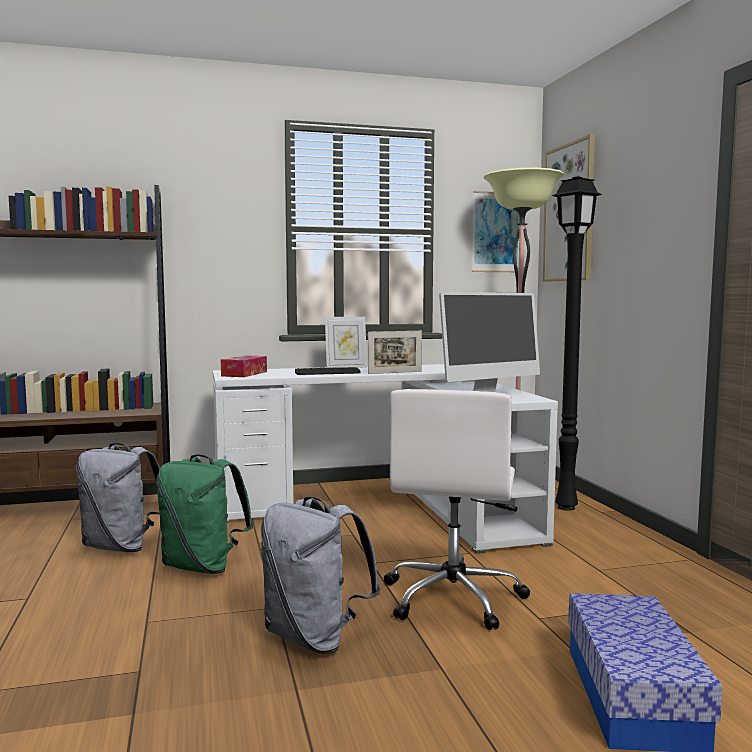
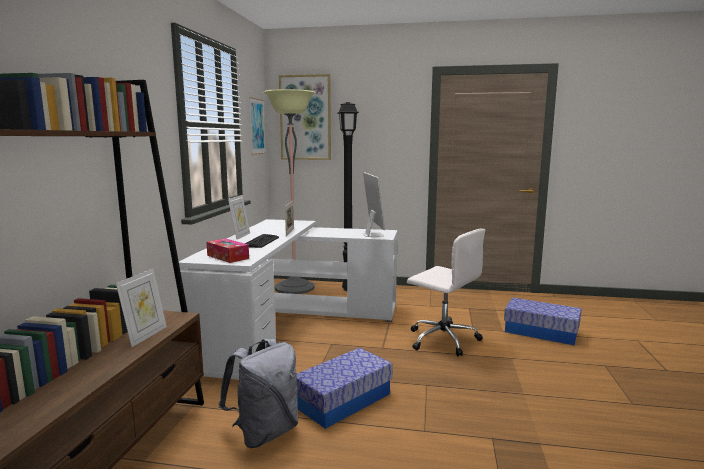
camera: 65 degrees left, 5 degrees up
(96, 413) = (145, 336): none -> picture frame
(203, 567) = (343, 400): green backpack -> storage box
(315, 638) = (471, 380): grey backpack -> none

